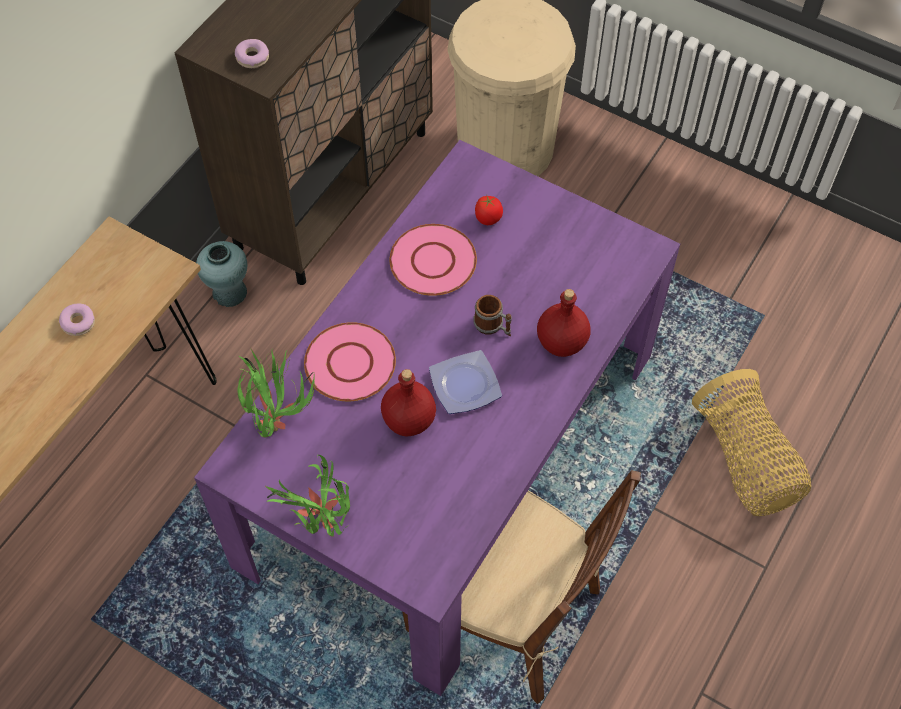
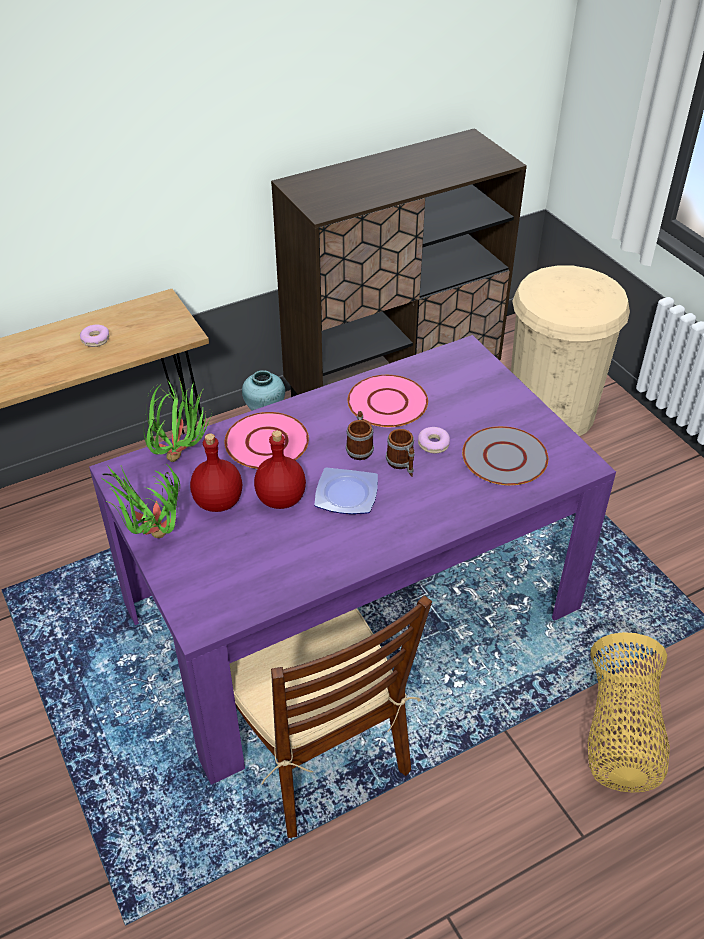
camera: 30 degrees right, 15 degrees down
(252, 57) = (323, 199): donut -> donut (433, 444)
(442, 327) = (359, 448): none -> mug
(488, 218) = (456, 392): tomato -> none
(562, 343) = (453, 499): red bottle -> red bottle (218, 503)
(579, 274) = (505, 458): none -> grey plate

